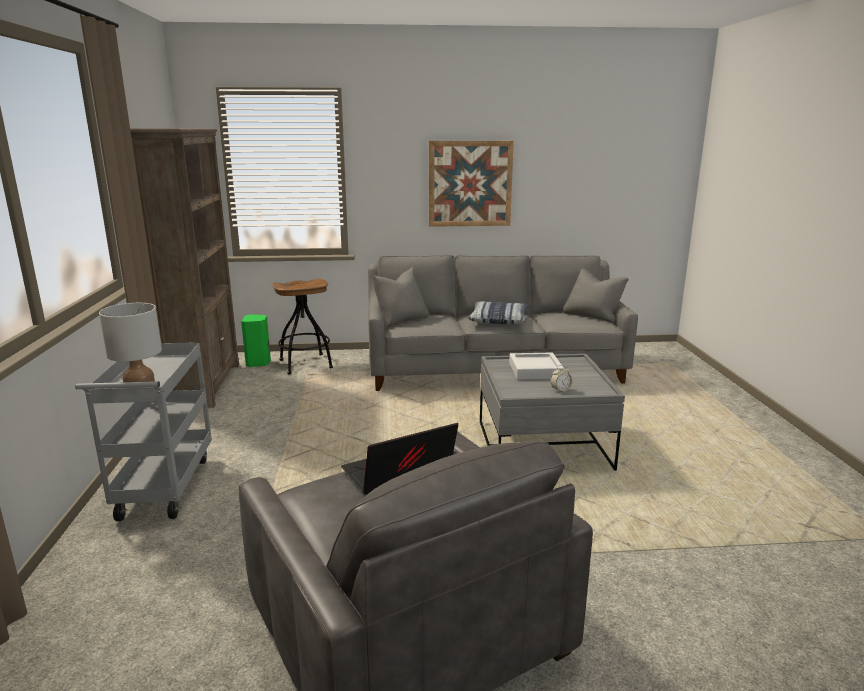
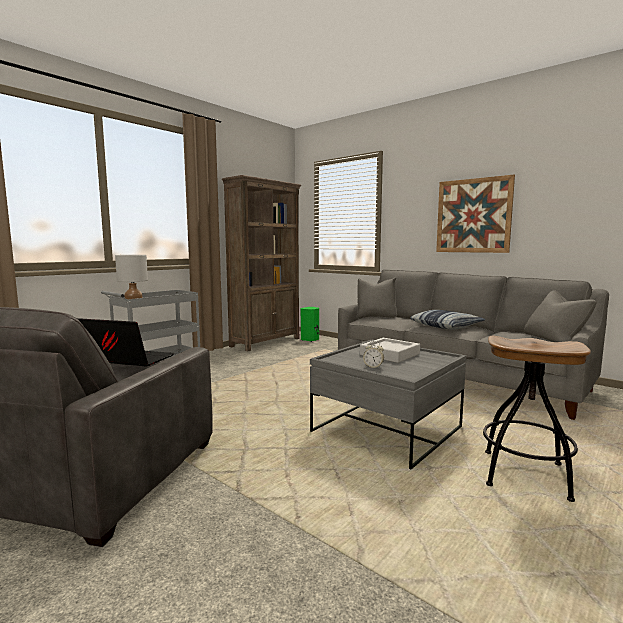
camera: 45 degrees right, 10 degrees down
(305, 363) = (333, 345): brown stool -> brown stool (524, 475)

